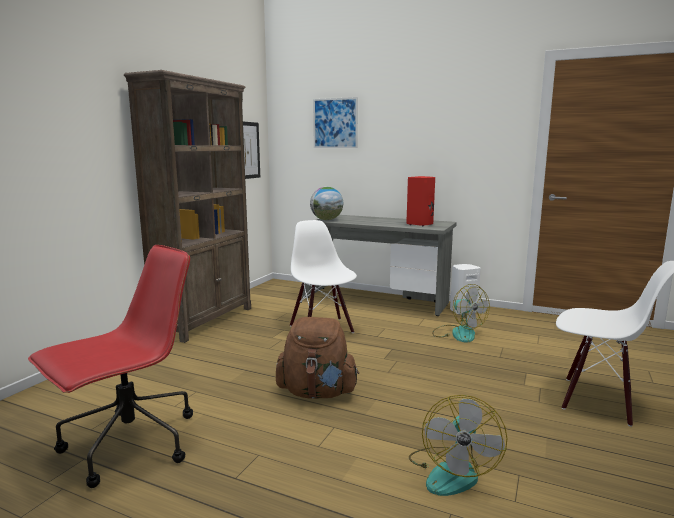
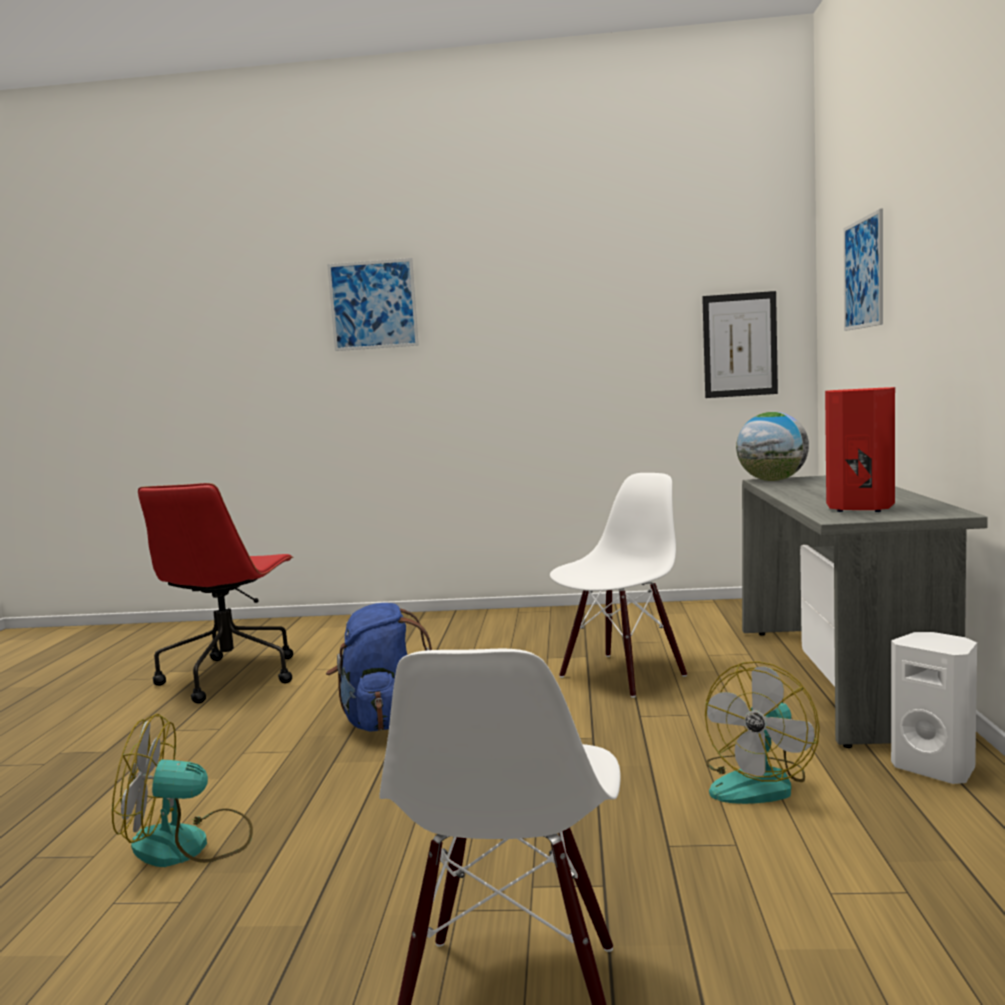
camera: 70 degrees right, 5 degrees down
(55, 94) = (373, 305): none -> picture
(129, 445) = (230, 676): red office chair -> red office chair turned 75 degrees clockwise
(205, 320) = (565, 615): brown bookcase -> none
(317, 393) = (383, 722): brown backpack -> blue backpack

